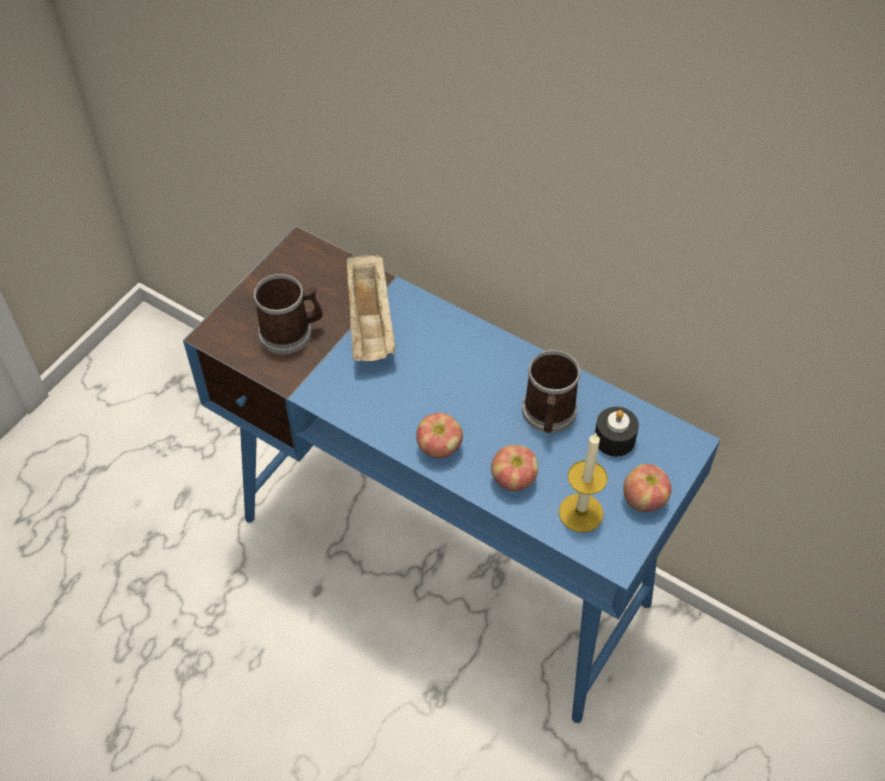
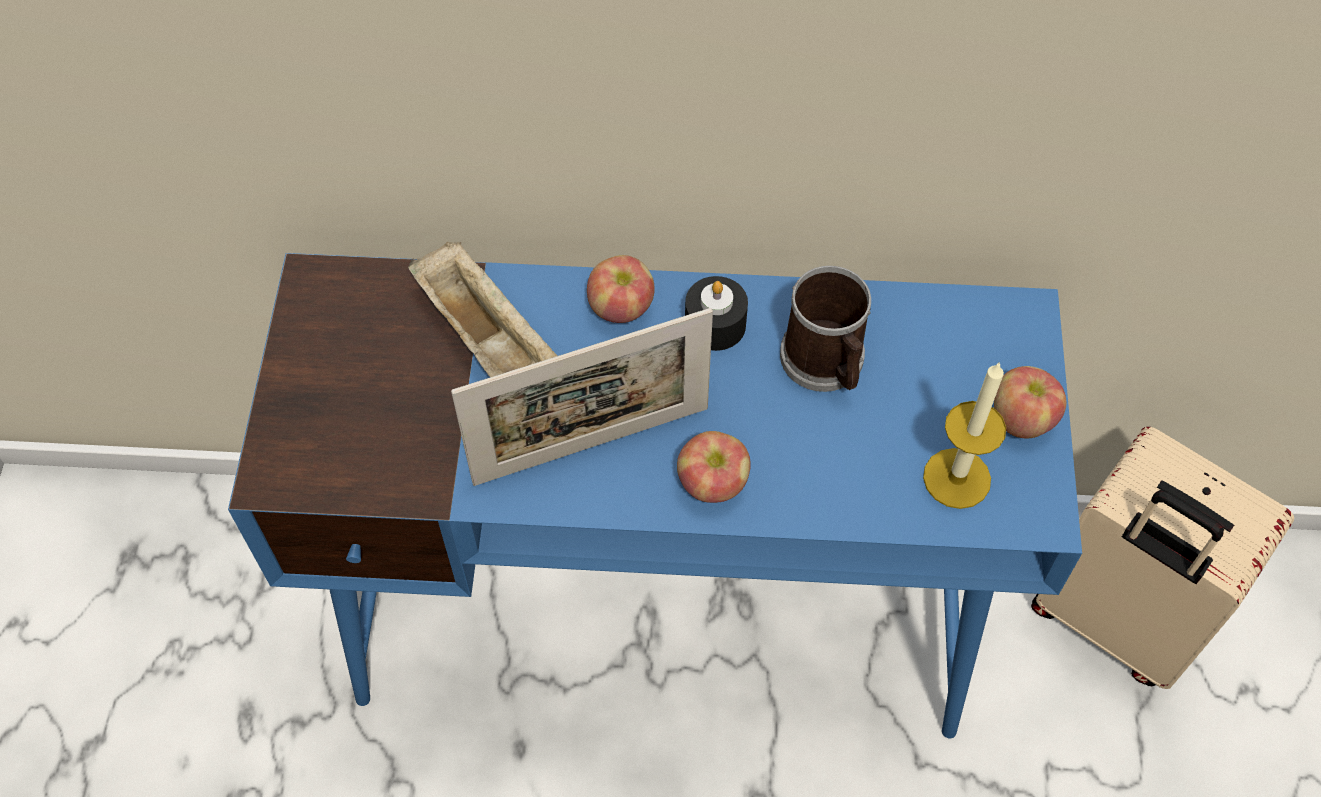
camera: 30 degrees left, 5 degrees up
(291, 332) = (388, 417): mug -> none
(387, 396) = (591, 445): none -> picture frame
(513, 479) = (841, 477): apple -> apple (621, 307)
(614, 439) = (930, 354): black candle -> black candle (715, 324)
(729, 710) = (1113, 620): none -> beige suitcase

